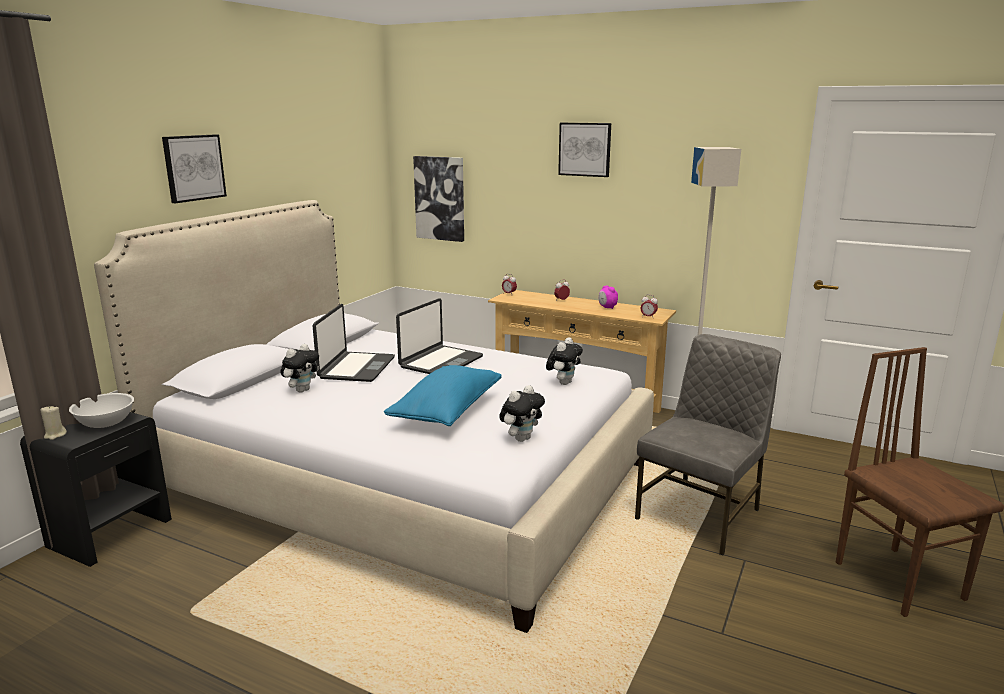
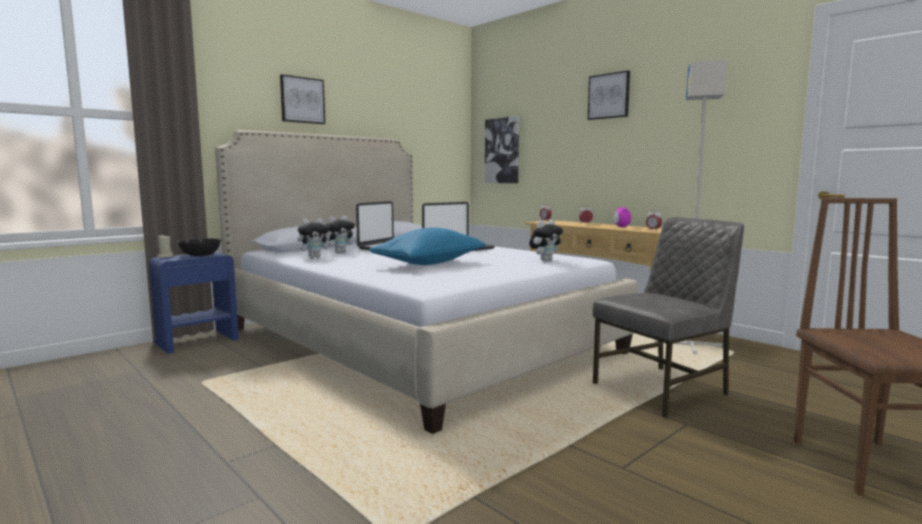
camera: 20 degrees right, 10 degrees down
(105, 423) = (200, 255): white bowl -> black bowl
(111, 532) = (197, 340): black nightstand -> blue nightstand
(521, 438) = (471, 276): plush toy -> plush toy (315, 257)

